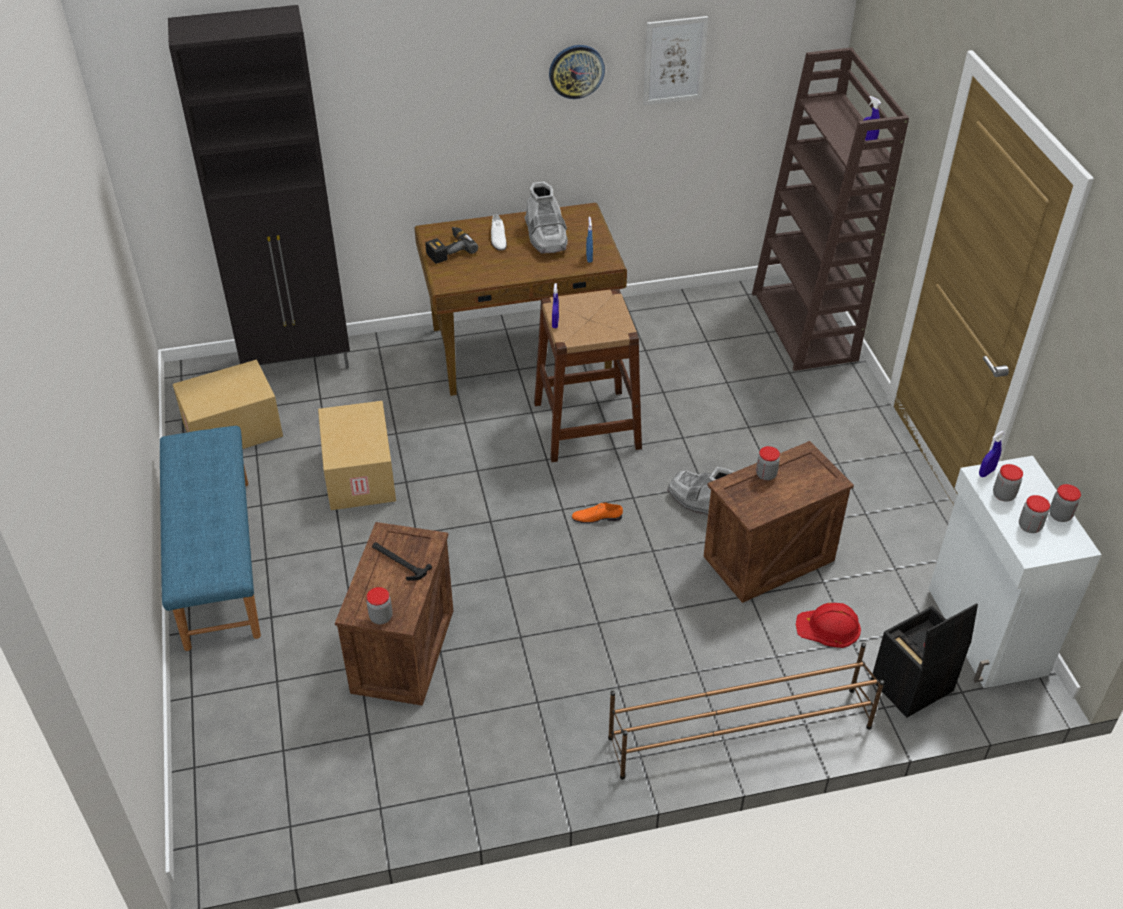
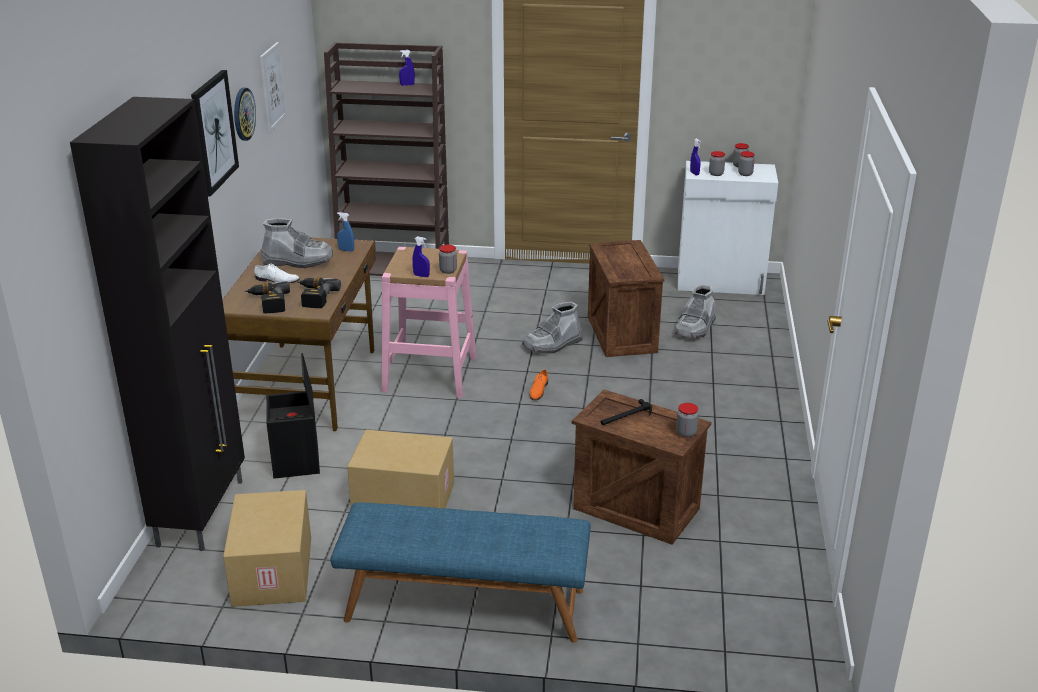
camera: 70 degrees left, 15 degrees down
(474, 271) = (314, 297): none -> power drill
(489, 72) = (213, 132): none -> picture
(587, 425) = (430, 373): brown stool -> pink stool
(738, 732) = (772, 380): brown shoe rack -> none
(766, 475) = (614, 262): jar -> jar (448, 270)
(829, 627) = (695, 329): red hard hat -> grey boot
(911, 687) = (755, 315): black storage box -> black storage box (297, 462)

